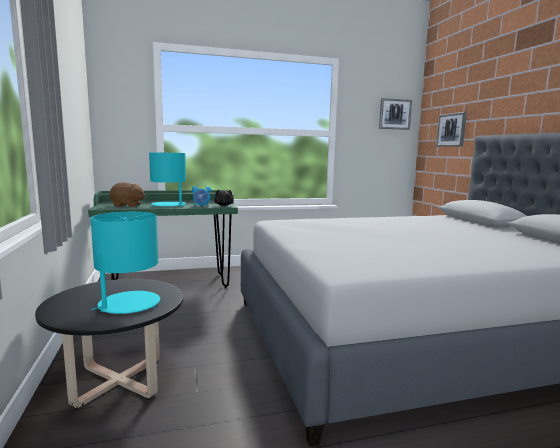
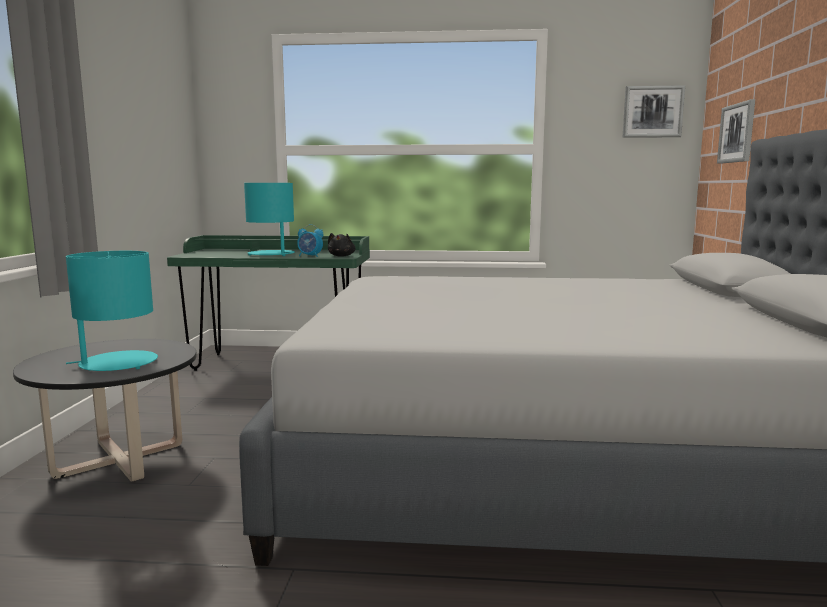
camera: 20 degrees right, 0 degrees up
(127, 206) = (220, 254): brown plush toy -> none

